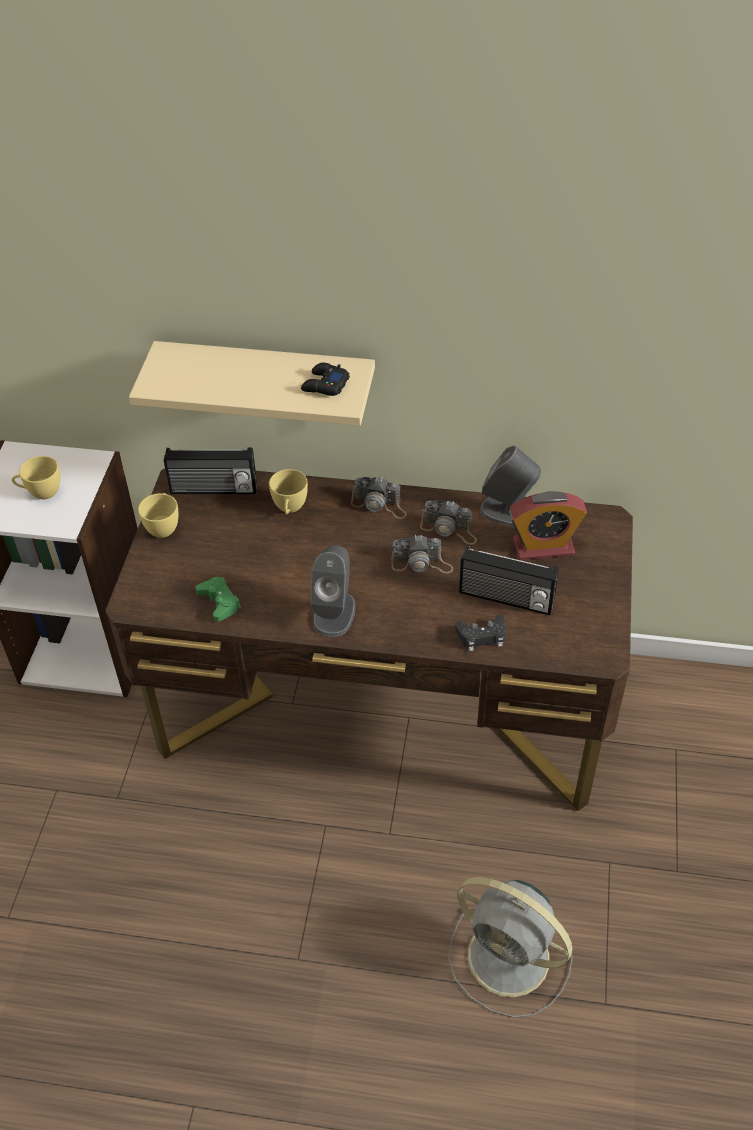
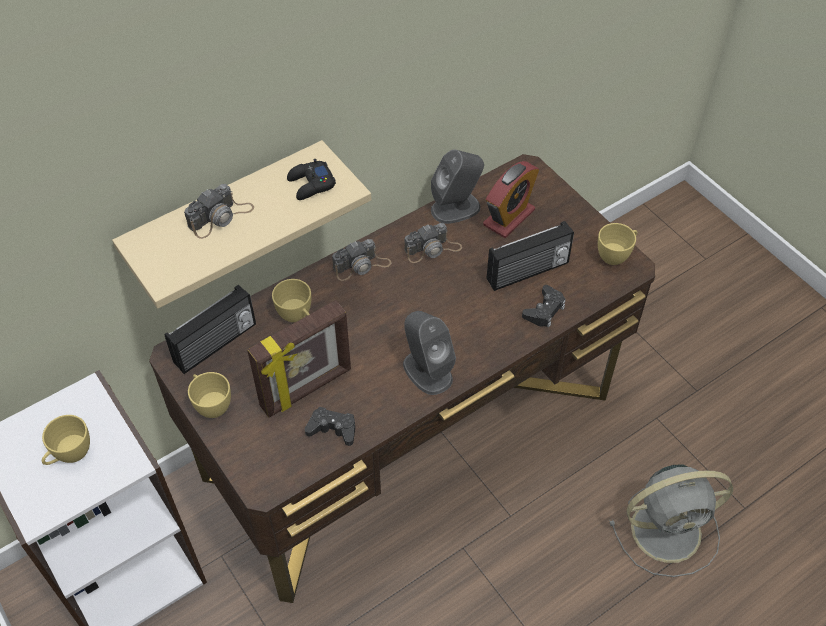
camera: 45 degrees left, 5 degrees up
(219, 602) = (333, 429): green game controller -> black game controller
(235, 562) = (307, 389): none -> picture frame
(422, 563) = (443, 288): camera -> camera (221, 217)
(601, 638) = (616, 255): none -> yellow cup

